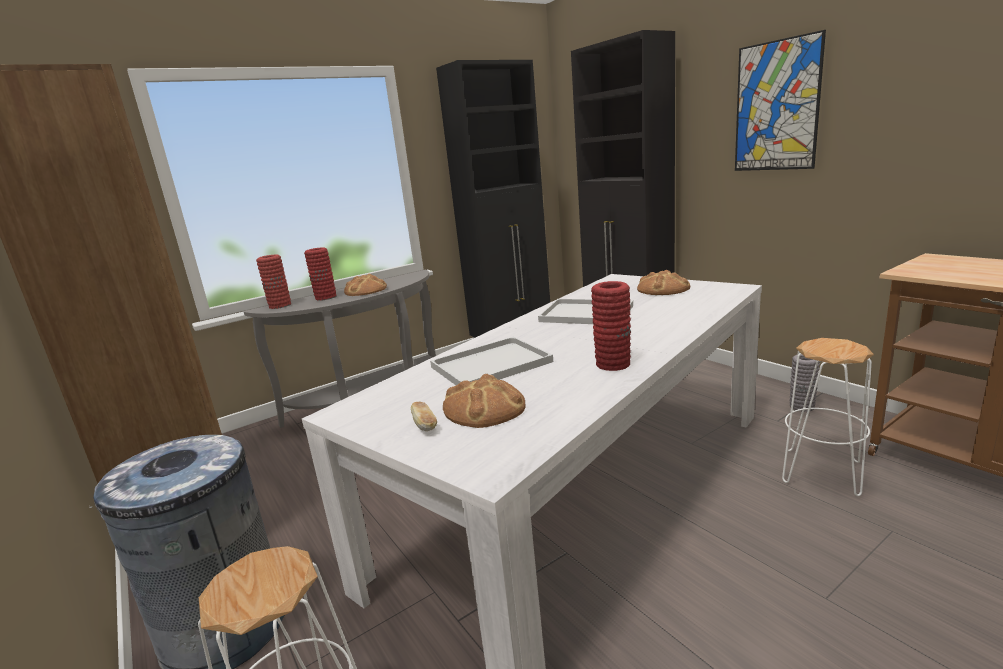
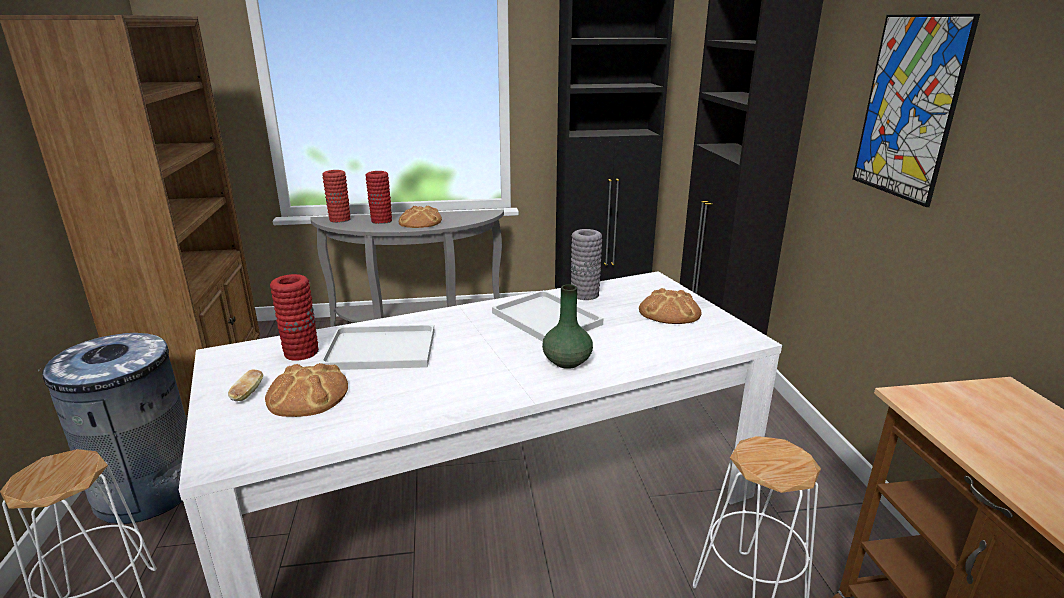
camera: 25 degrees right, 5 degrees up
(613, 364) = (466, 391): red vase -> red vase (301, 352)
(650, 329) = (567, 362): none -> green vase
(801, 406) = (829, 507): grey vase -> grey vase (584, 294)

